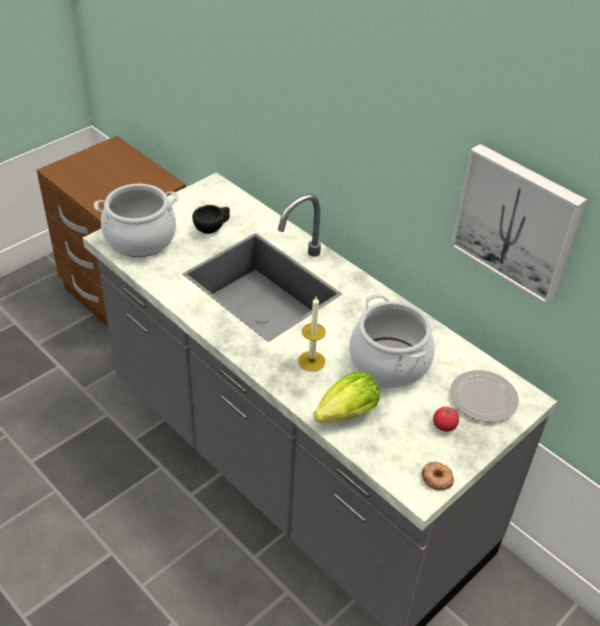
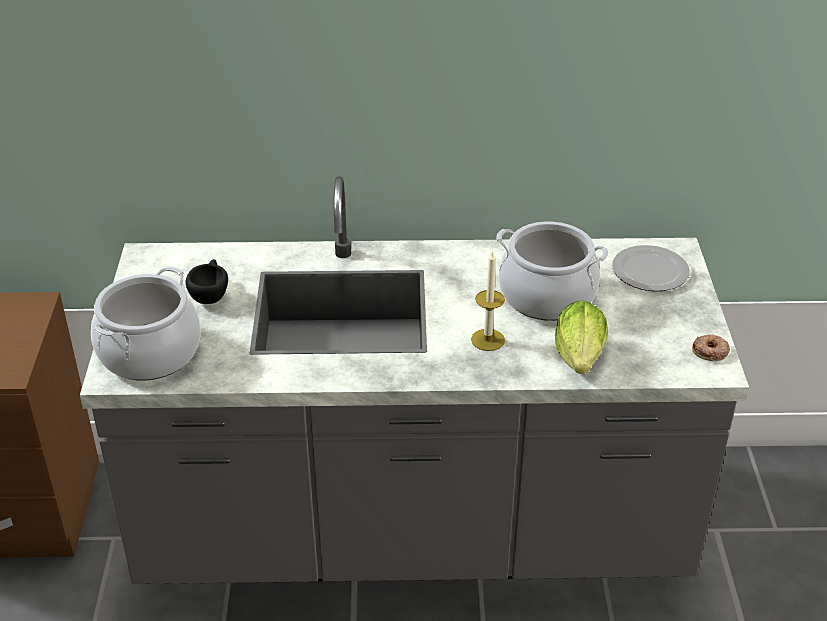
camera: 45 degrees left, 5 degrees down
(444, 425) = (656, 311): tomato -> none
(518, 221) = (607, 73): picture -> none

